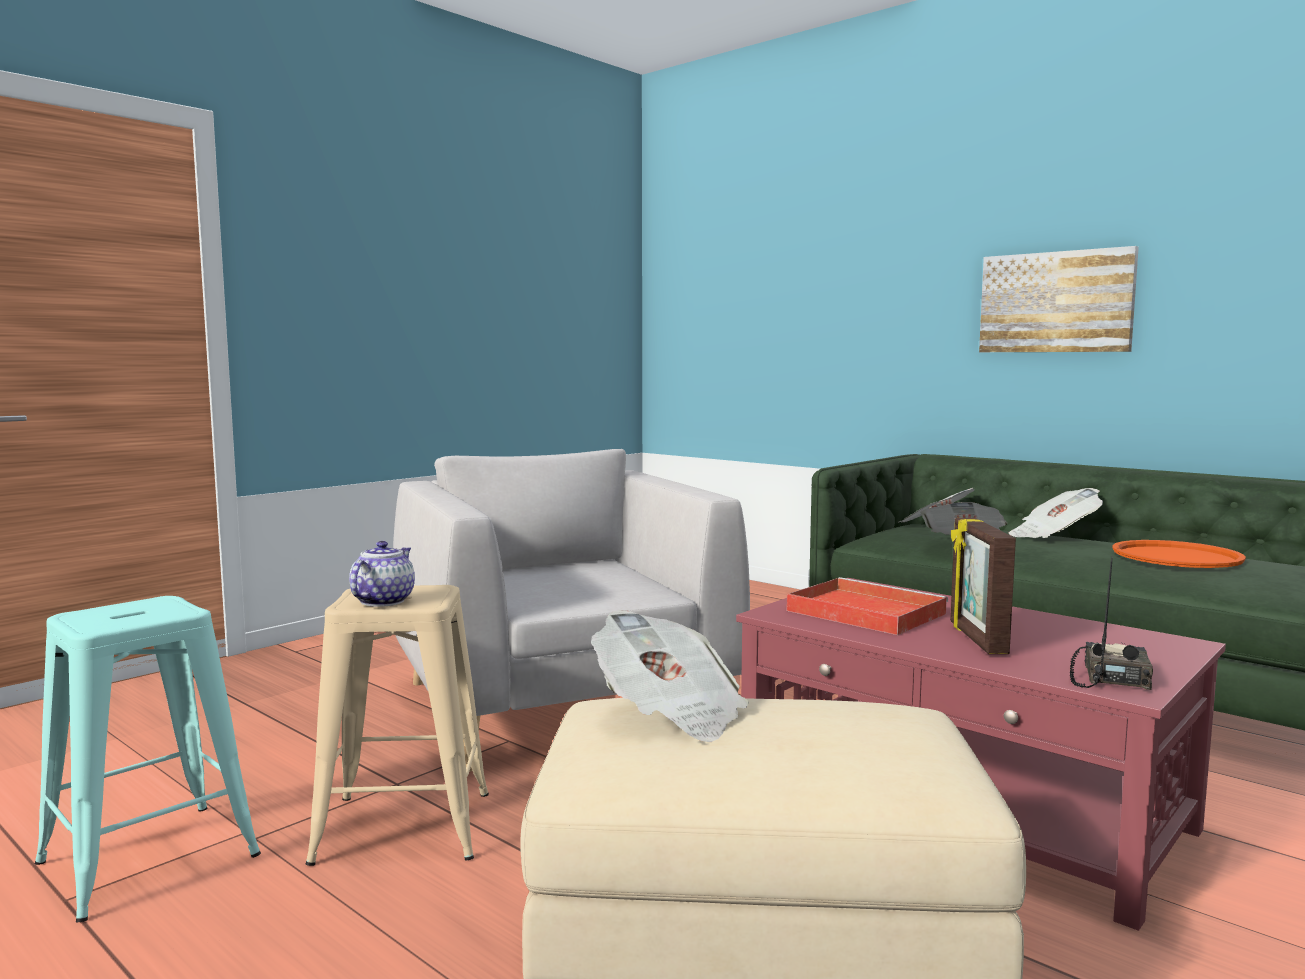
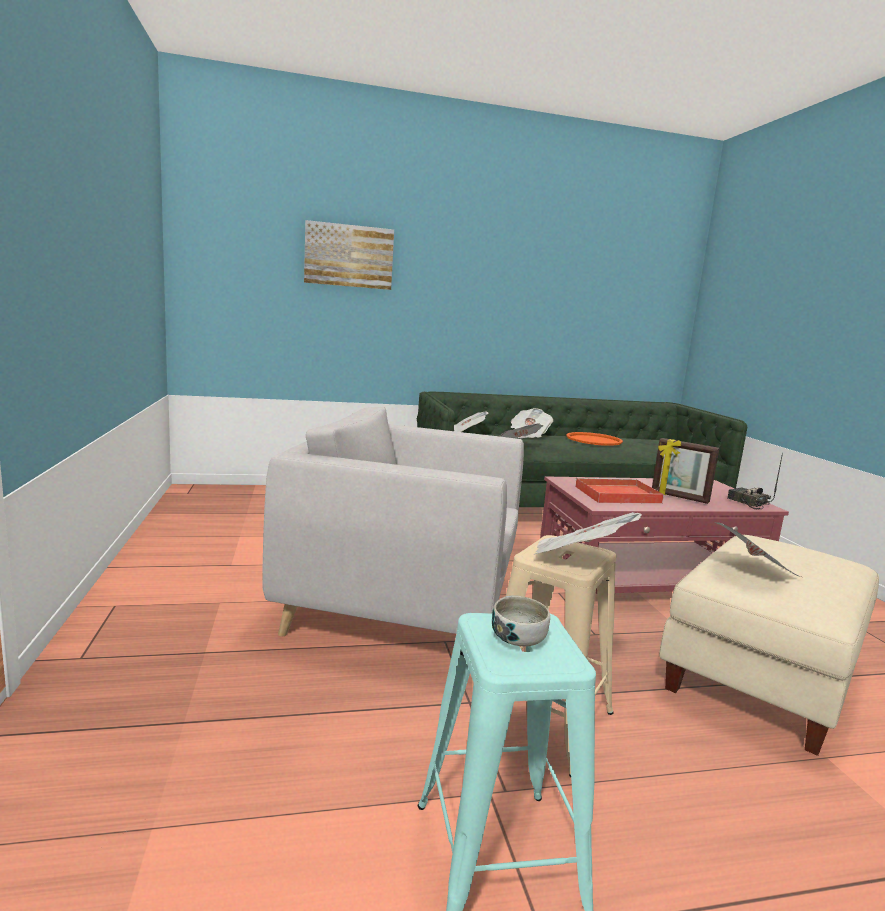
camera: 55 degrees left, 5 degrees up
(132, 612) = (518, 639): none -> bowl
(383, 601) = (579, 559): teapot -> newspaper
(1056, 302) = (500, 305): picture -> picture (349, 256)

